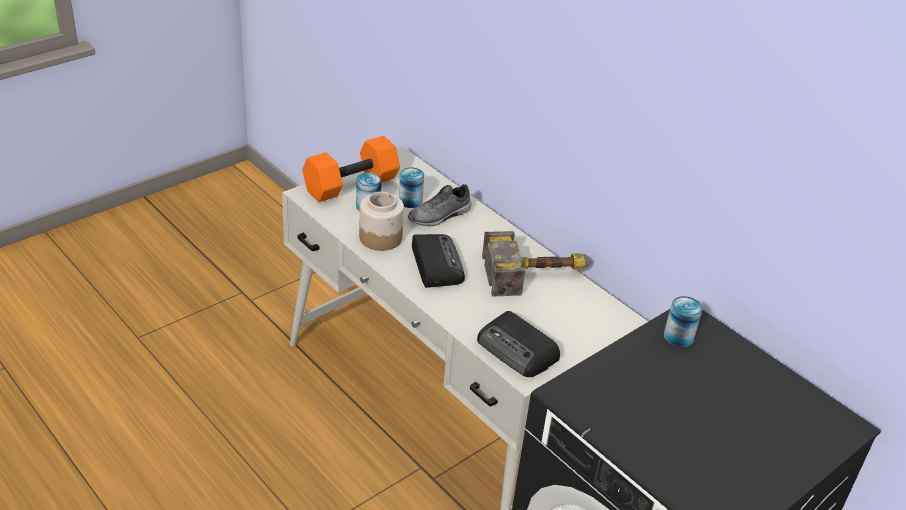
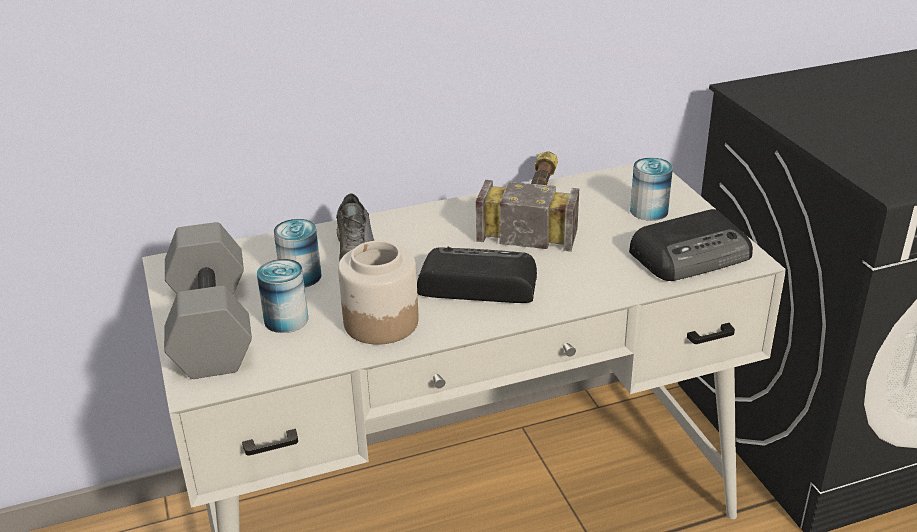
camera: 65 degrees left, 5 degrees down
(351, 184) = (208, 326): orange dumbbell -> grey dumbbell
(678, 336) = (781, 101): can -> can (649, 211)

